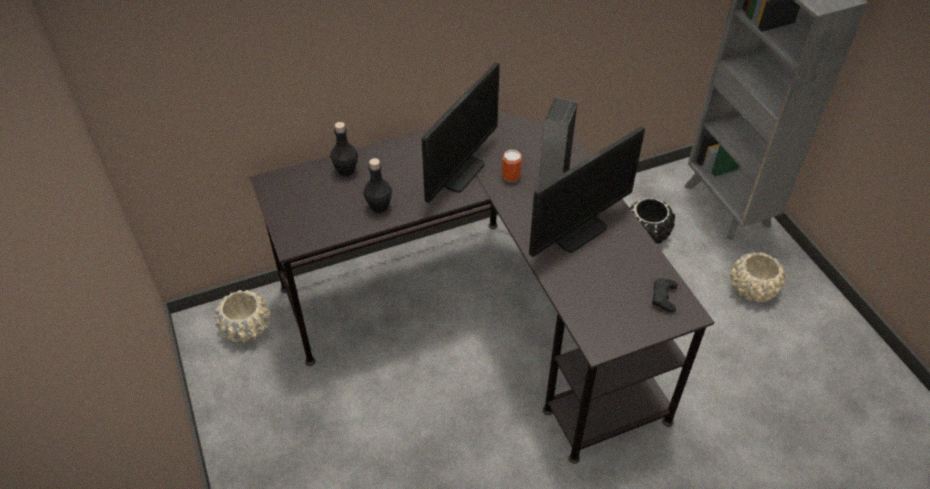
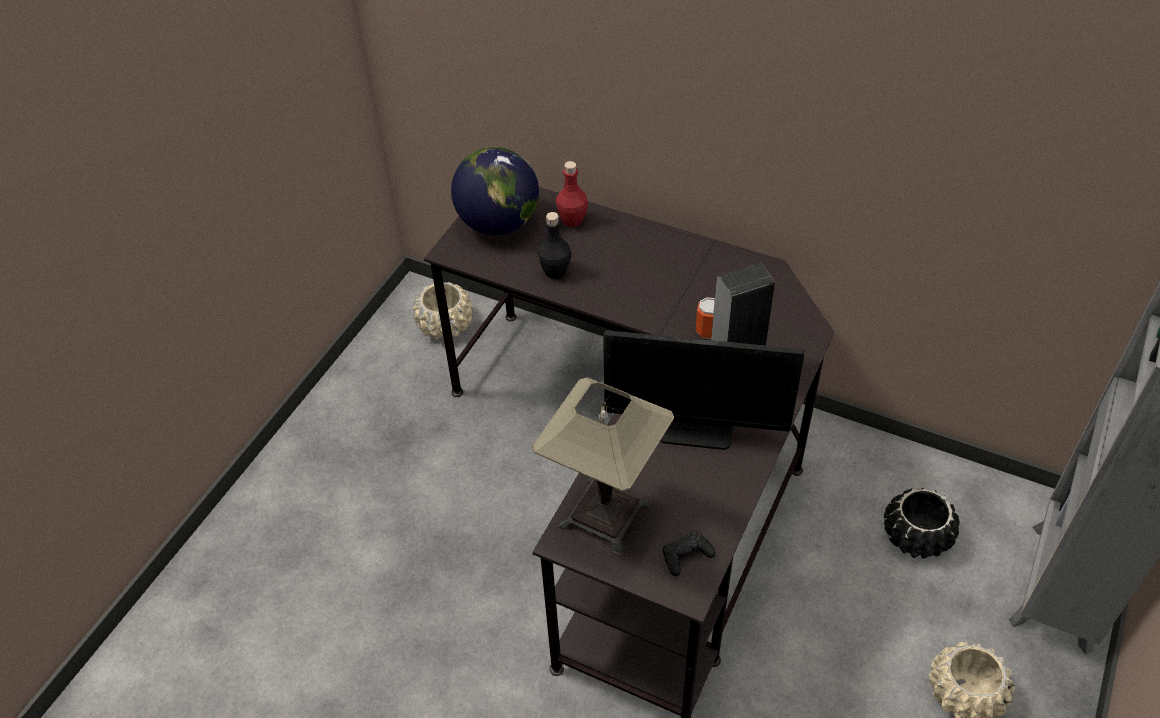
camera: 50 degrees right, 0 degrees up
(300, 204) = (499, 223): none -> globe
(346, 170) = (572, 220): black bottle -> red bottle
(458, 172) = (665, 291): monitor -> none
(598, 313) = (605, 514): none -> table lamp

